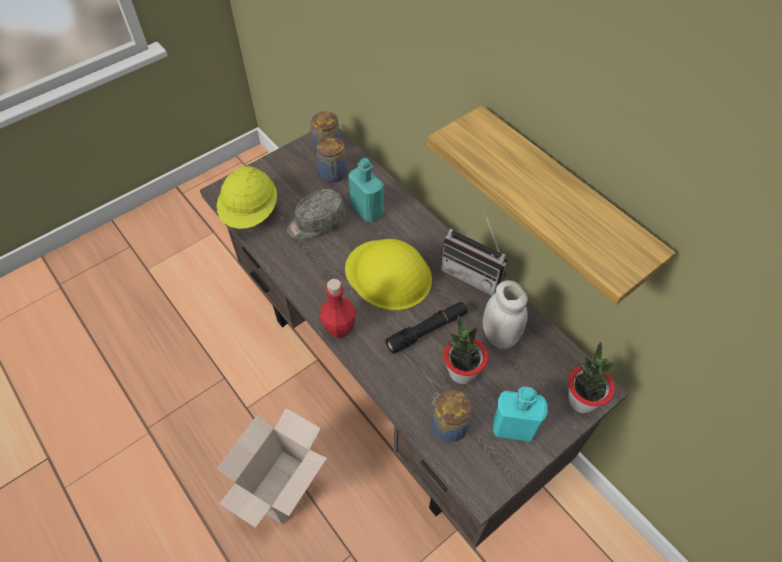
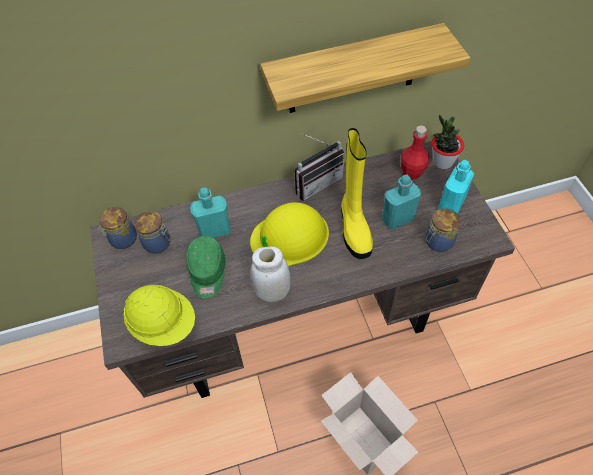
camera: 65 degrees left, 0 degrees up
(316, 223) = (207, 272): grey cap -> green cap
(339, 328) = (327, 286): red bottle -> red bottle (412, 173)
(427, 330) = (354, 228): black flashlight -> yellow boot
(462, 372) = (397, 219): potted plant -> turquoise bottle
(499, 336) = (376, 187): white jar -> white jar (272, 292)

